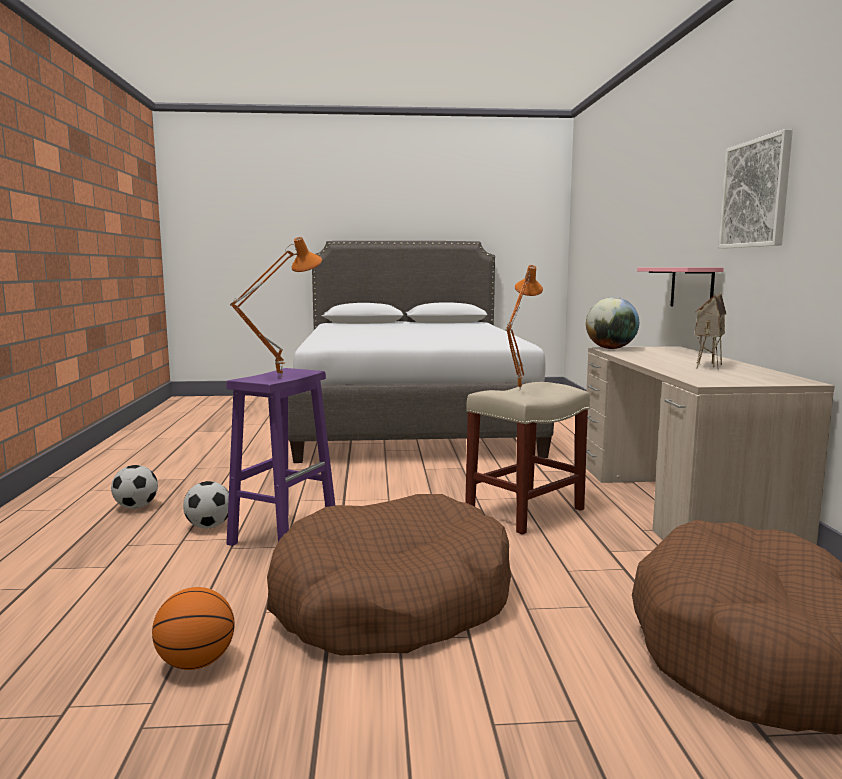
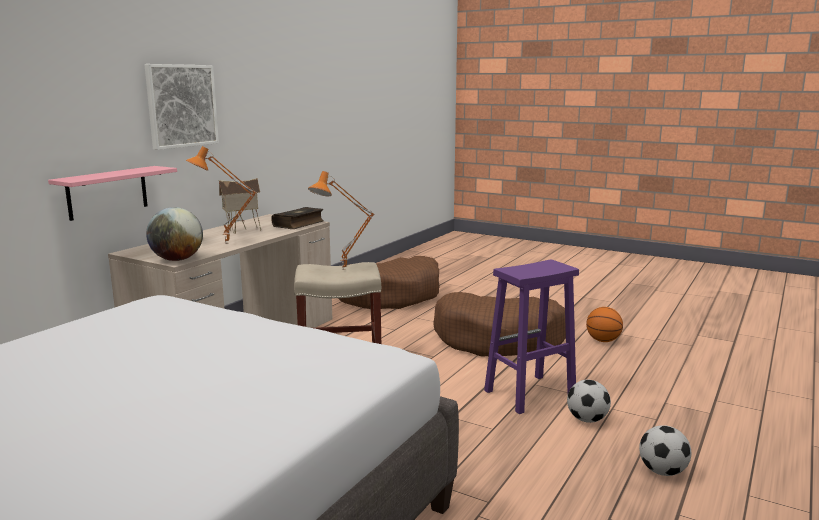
camera: 145 degrees left, 5 degrees up
(279, 376) = (535, 268): orange table lamp -> orange table lamp (226, 244)
(706, 378) = (299, 224): none -> book

